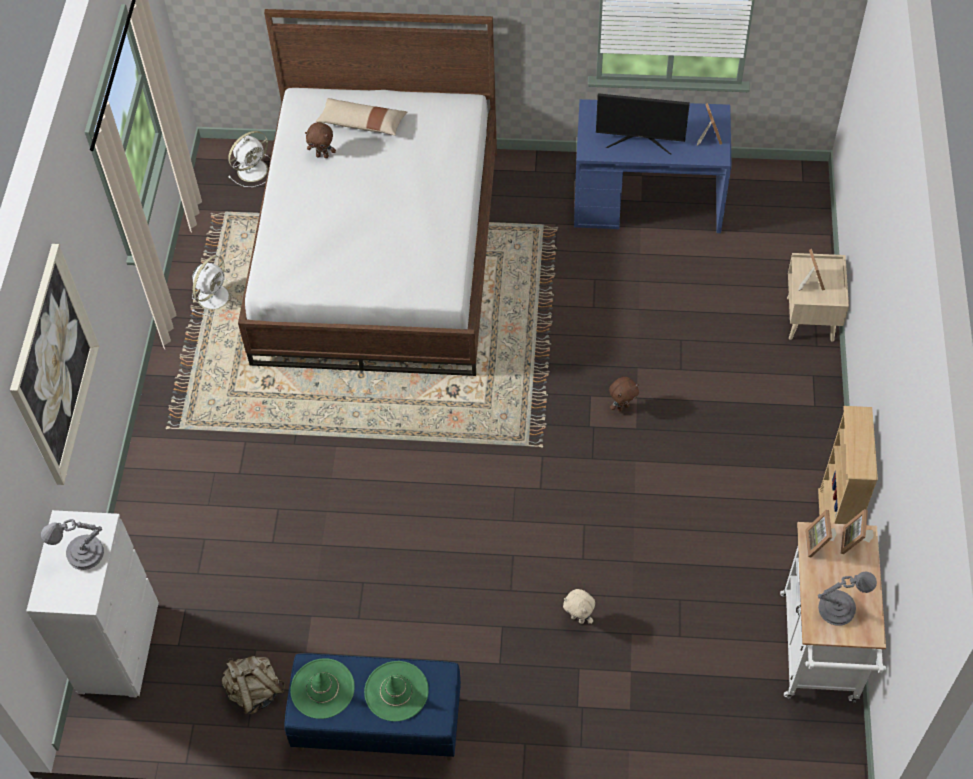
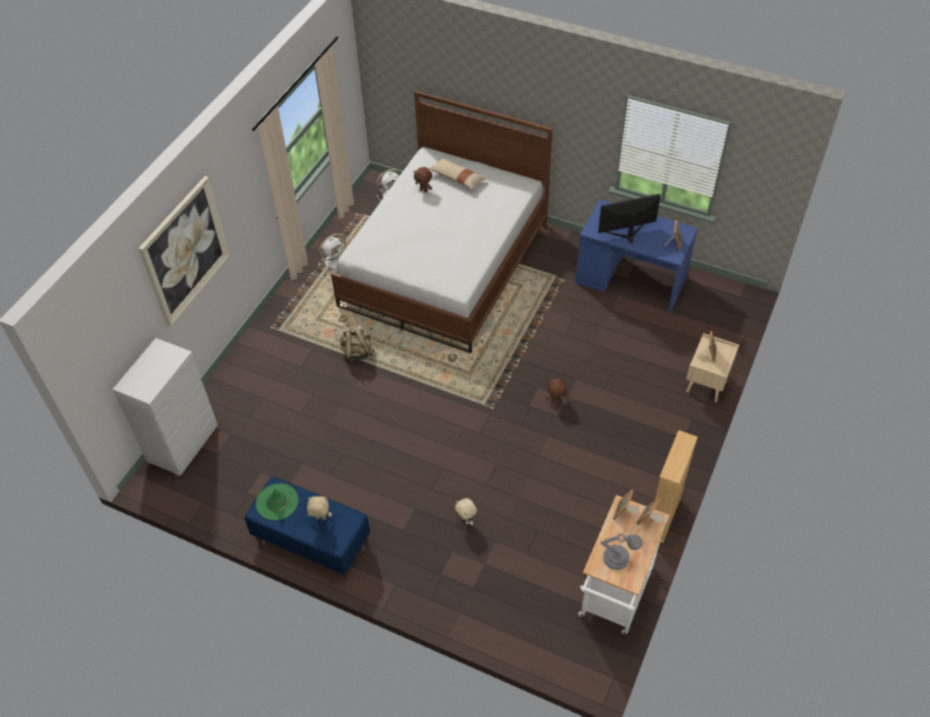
camera: 20 degrees right, 5 degrees down
(82, 555) = (159, 368): grey table lamp -> none
(255, 691) = (248, 496): beige backpack -> beige backpack (357, 352)
(396, 691) = (320, 519): green hat -> beige plush toy
(640, 140) = (627, 233): monitor -> monitor turned 135 degrees clockwise

